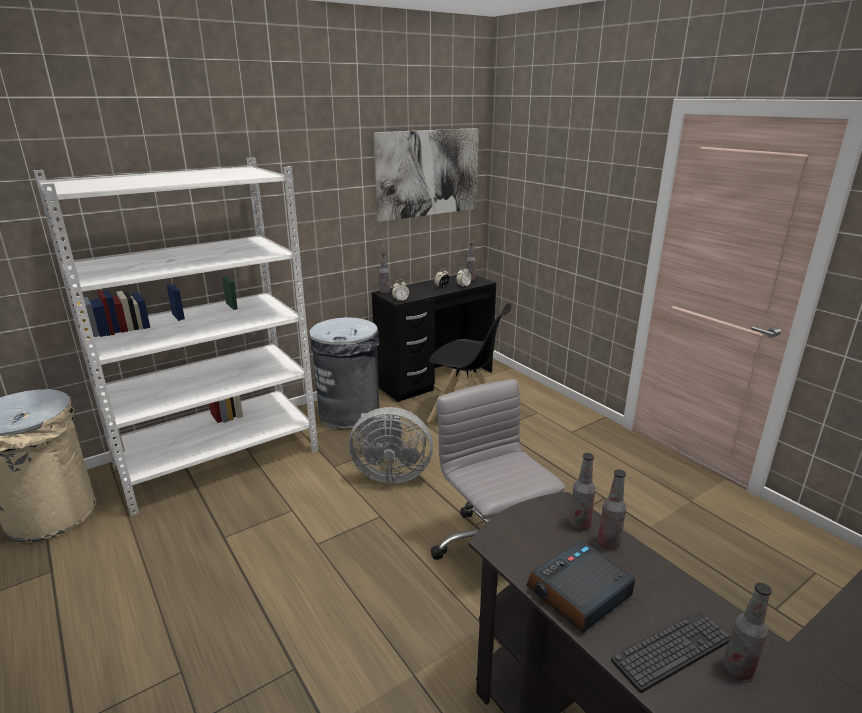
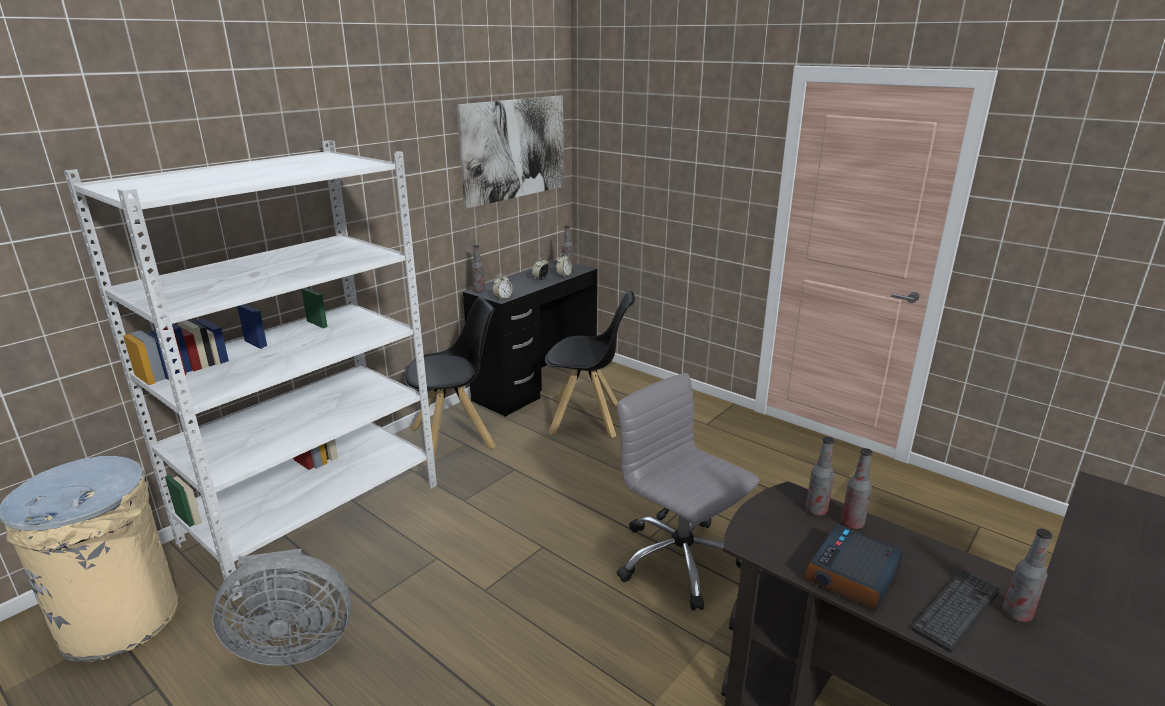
camera: 15 degrees left, 0 degrees up
(350, 414) = (455, 437): grey trash can -> black chair
(390, 474) = (533, 498): grey fan -> grey fan (292, 645)

